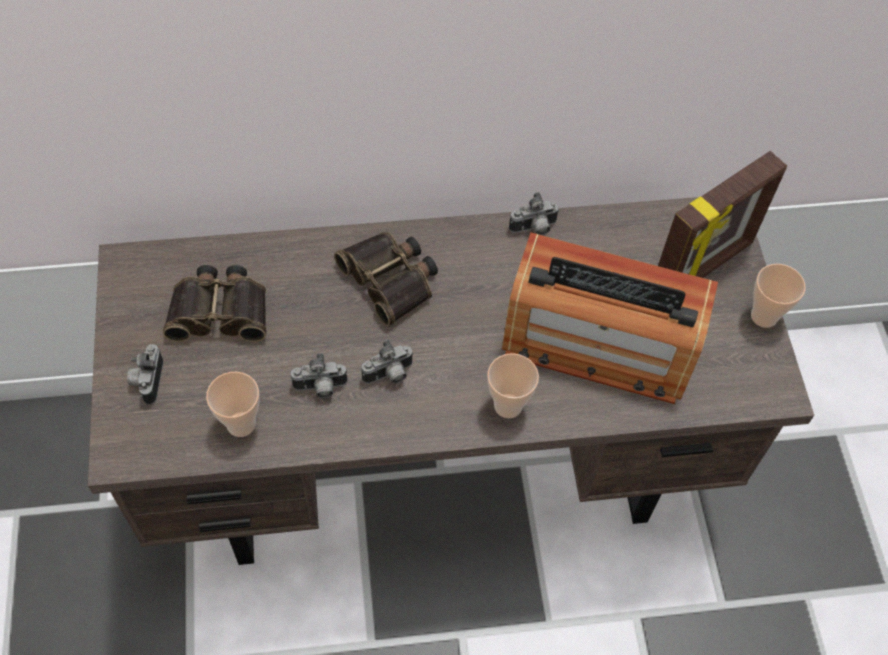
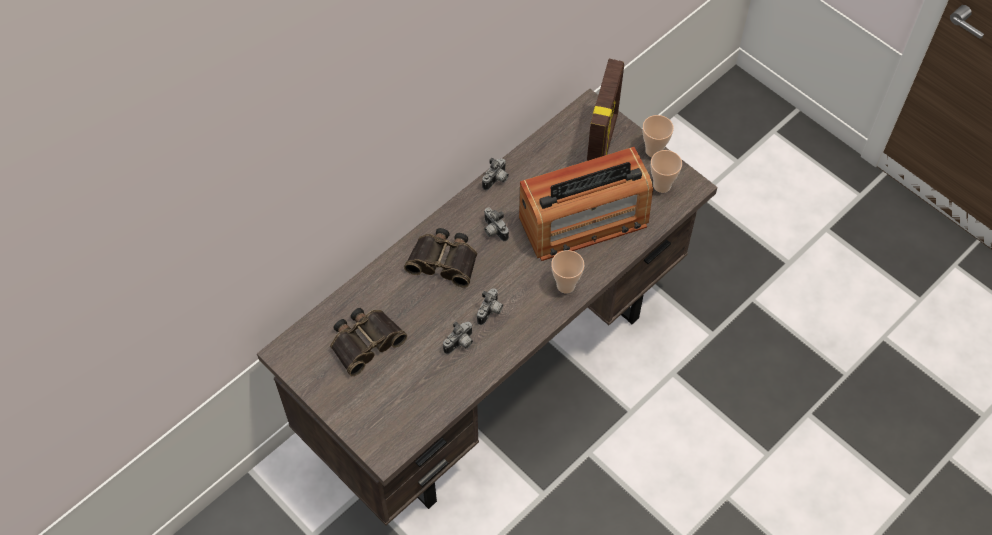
camera: 35 degrees left, 0 degrees up
(148, 381) = (362, 406): camera -> camera (493, 231)
(241, 424) = (435, 392): cup -> cup (662, 185)

